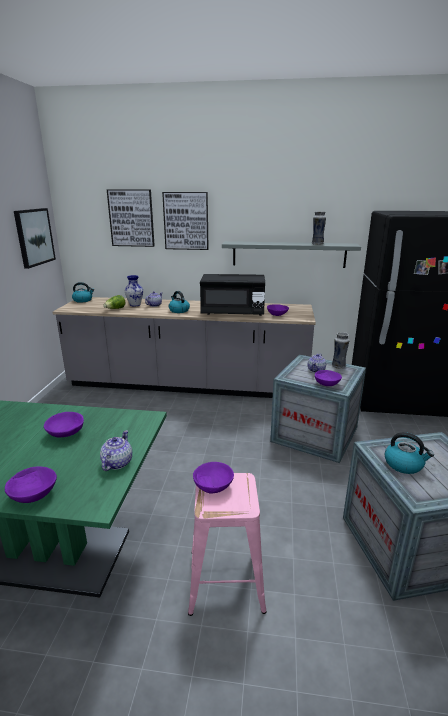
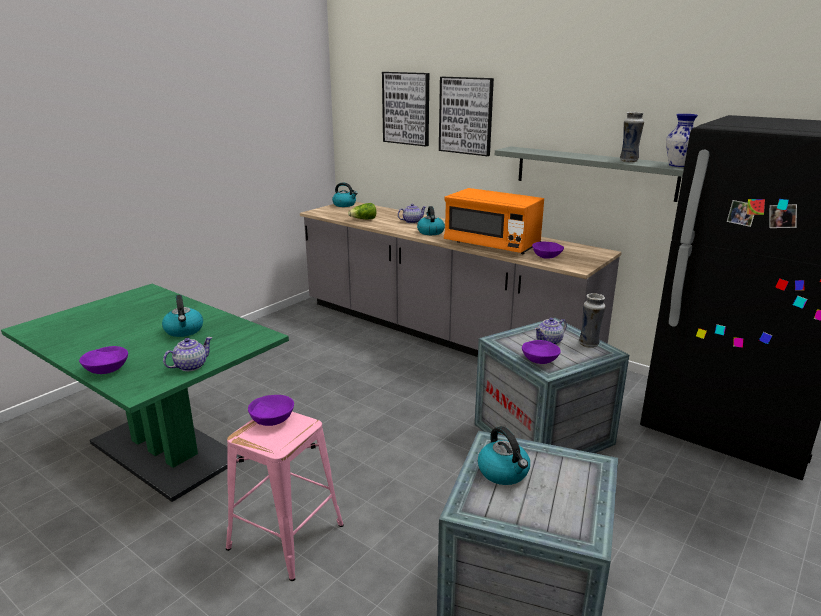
camera: 30 degrees right, 0 degrees up
(34, 237) = (296, 125): picture -> none
(66, 433) = (184, 330): purple bowl -> kettle
(134, 305) = (391, 218): vase -> vase (678, 165)
(233, 312) = (492, 245): black microwave -> orange microwave

